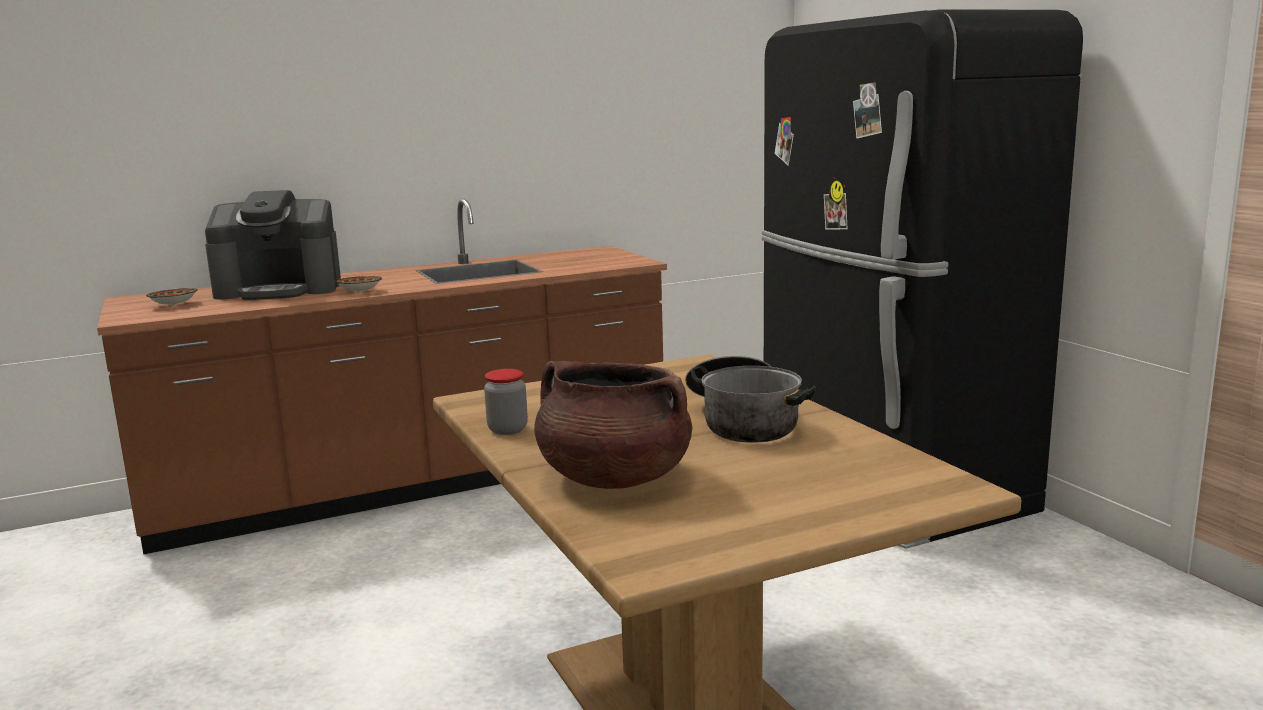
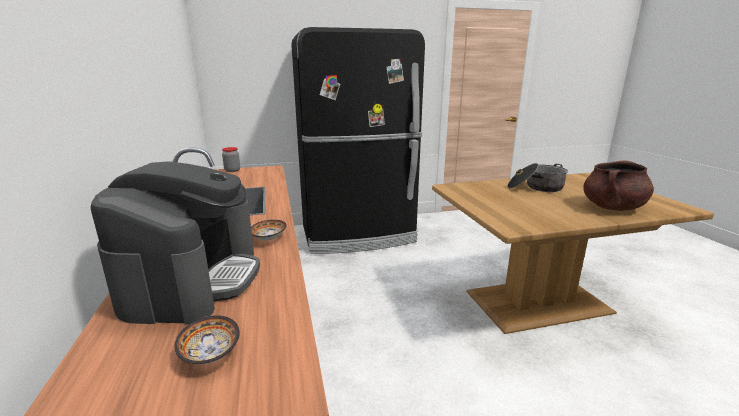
camera: 80 degrees left, 5 degrees up
(507, 429) = (561, 221): jar -> jar (232, 170)

